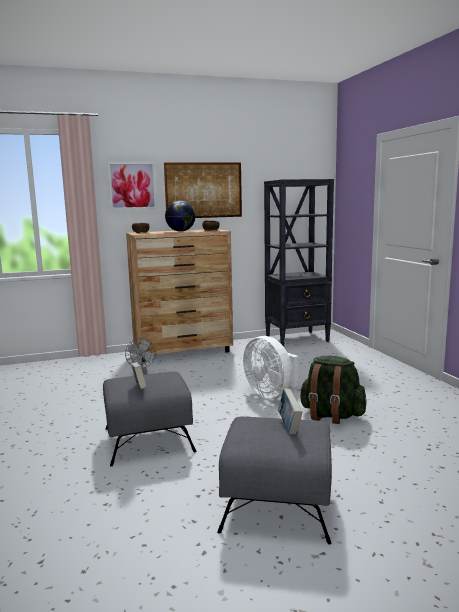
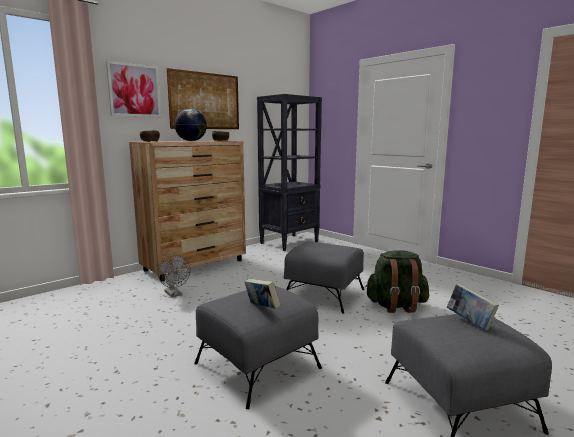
camera: 25 degrees left, 0 degrees up
(271, 394) = (324, 295): white fan -> grey ottoman

